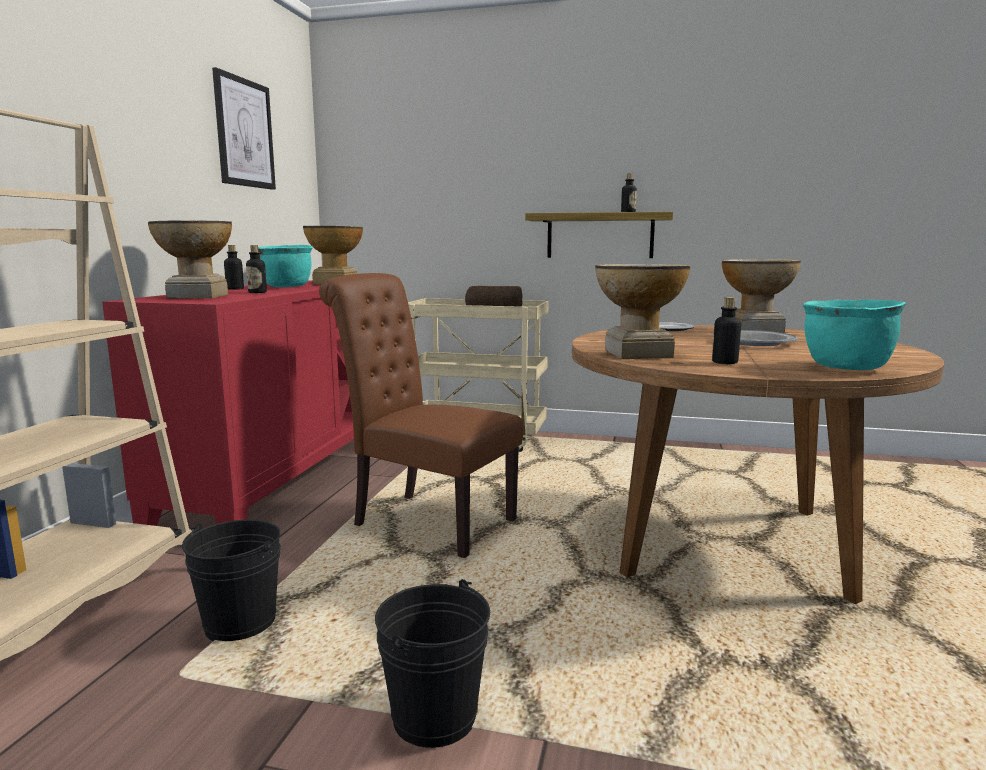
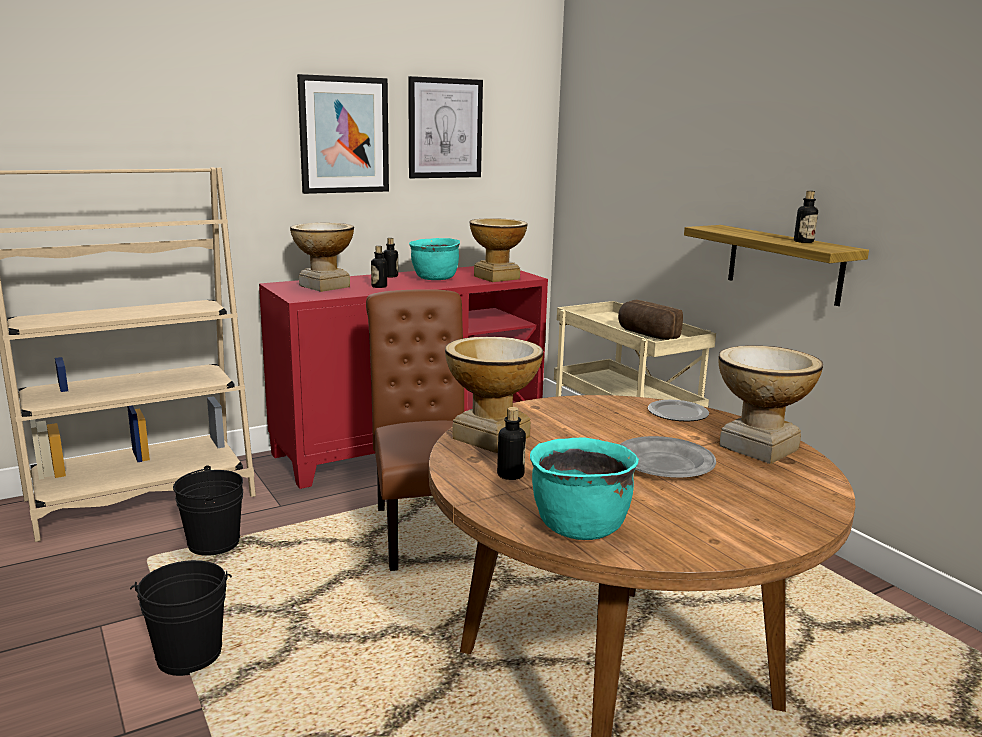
camera: 45 degrees right, 5 degrees up
(163, 122) = (344, 135): none -> picture

